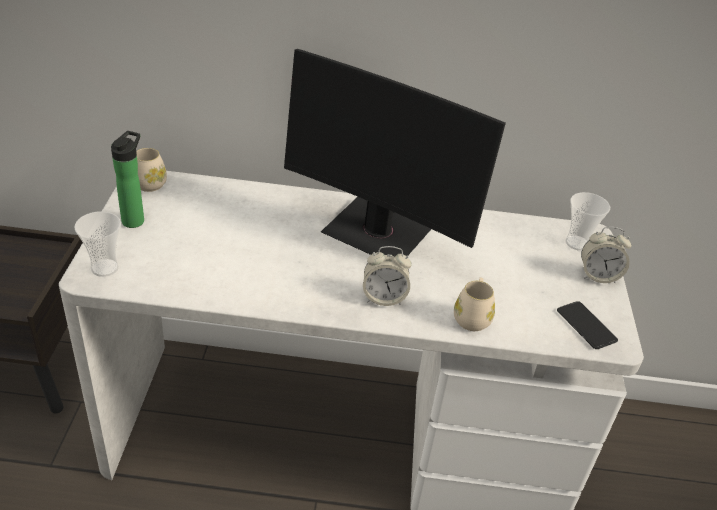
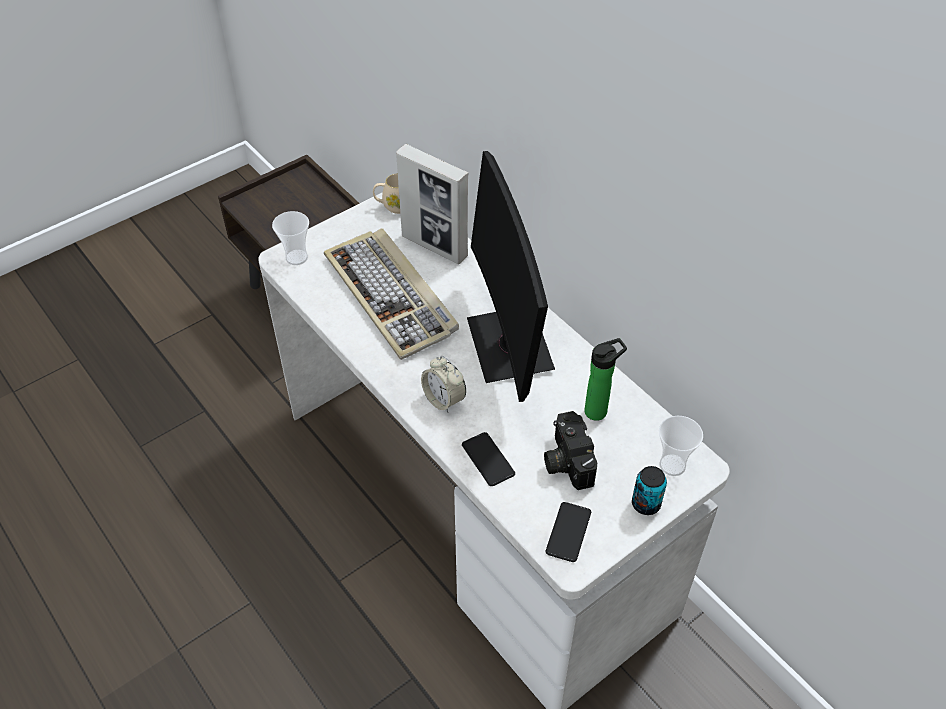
camera: 50 degrees right, 10 degrees up
(135, 219) = (356, 230): bottle -> bottle (599, 410)
(223, 198) = (434, 246): none -> picture frame
(237, 250) = (392, 296): none -> keyboard
(472, 317) = (488, 459): beige mug -> phone
(518, 282) = (565, 460): none -> camera
(598, 276) = (646, 504): alarm clock -> can

